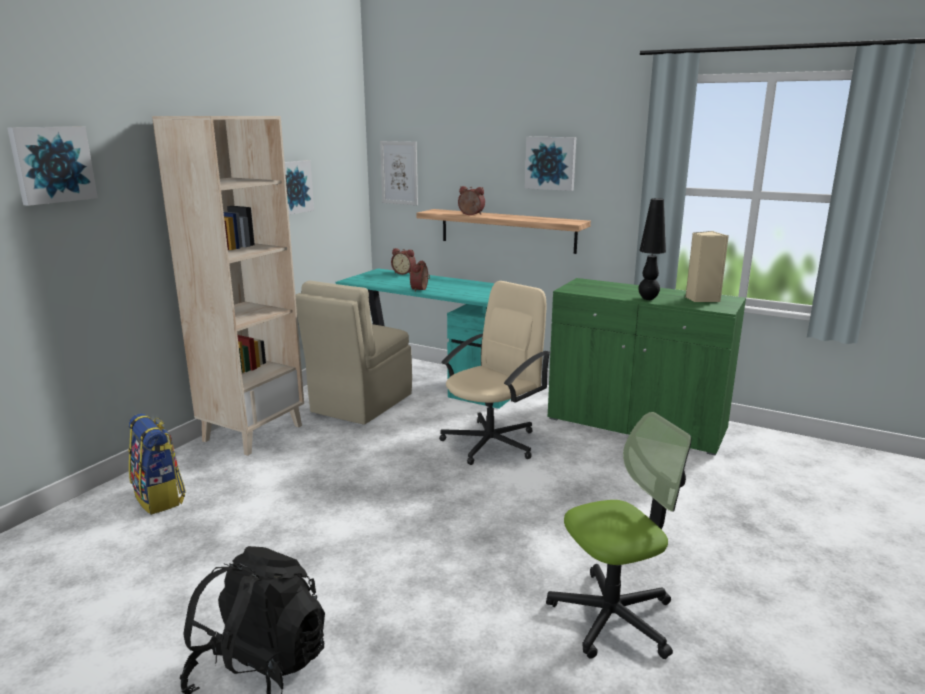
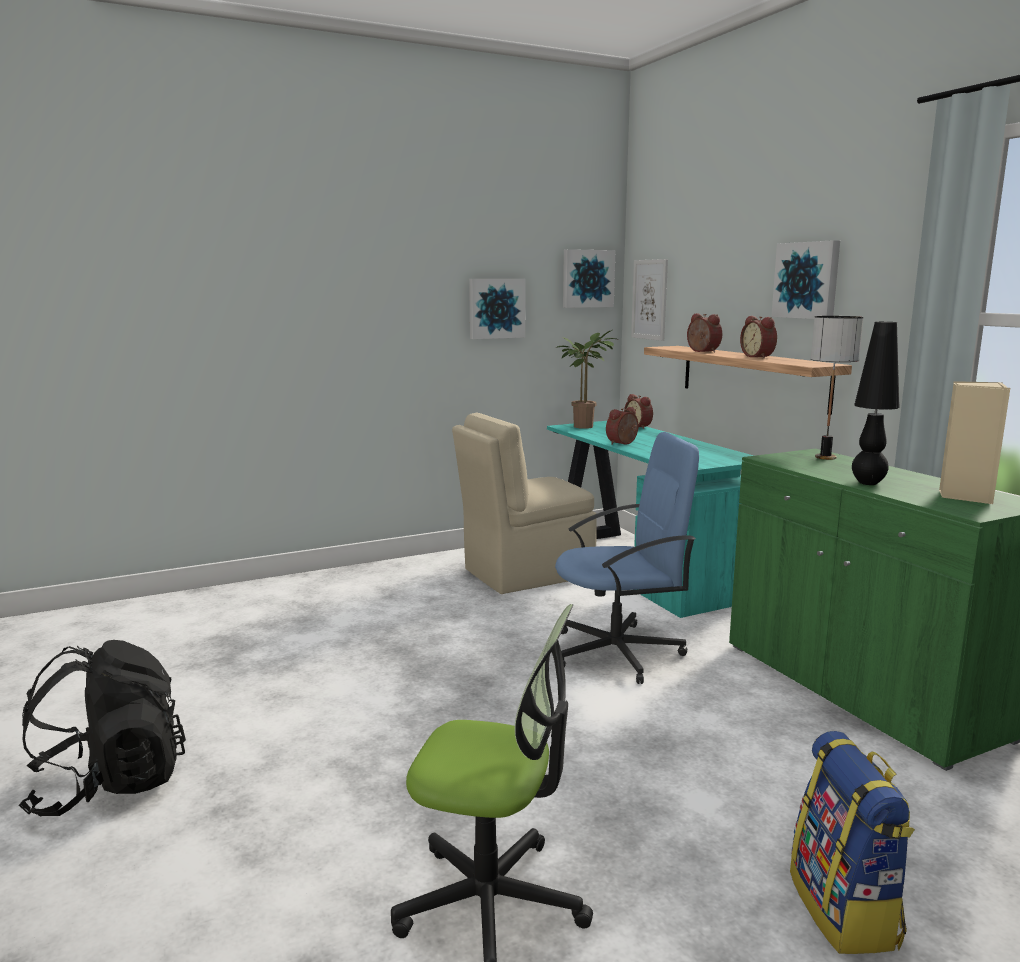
camera: 35 degrees right, 5 degrees down
(52, 164) = (205, 263): picture -> picture (587, 278)
(160, 498) = (244, 608): backpack -> backpack (845, 910)
(253, 432) = (389, 574): beige bookcase -> none
(365, 278) = (585, 426): none -> potted plant
(491, 442) = (618, 652): beige office chair -> blue office chair
(521, 217) = (759, 357): none -> alarm clock
(594, 284) = (825, 457): none -> table lamp

